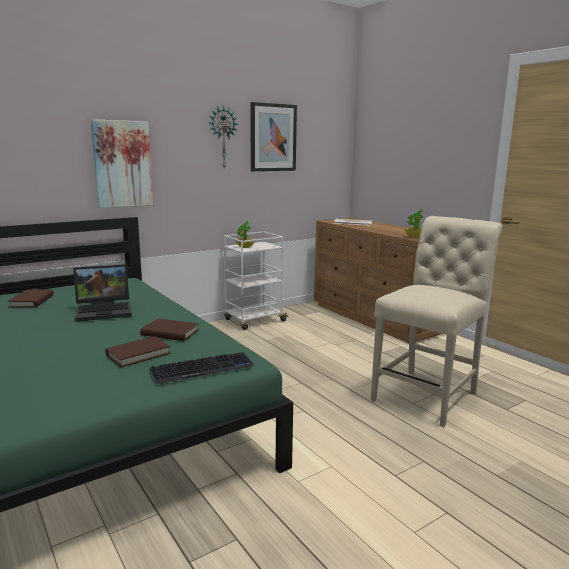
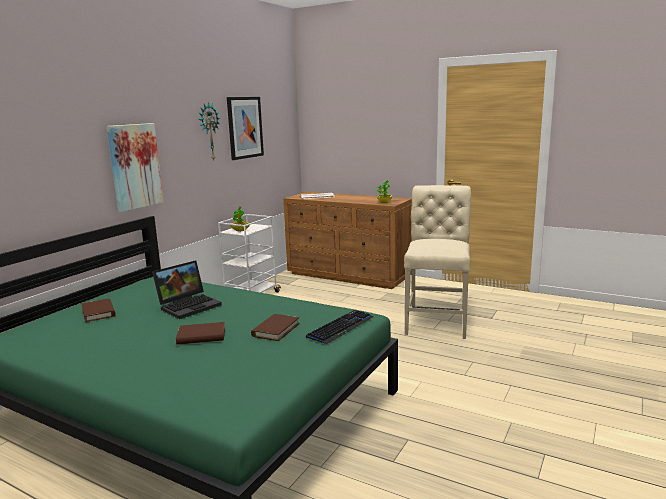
camera: 25 degrees left, 0 degrees up
(170, 333) = (274, 310): brown book -> brown book (201, 336)

